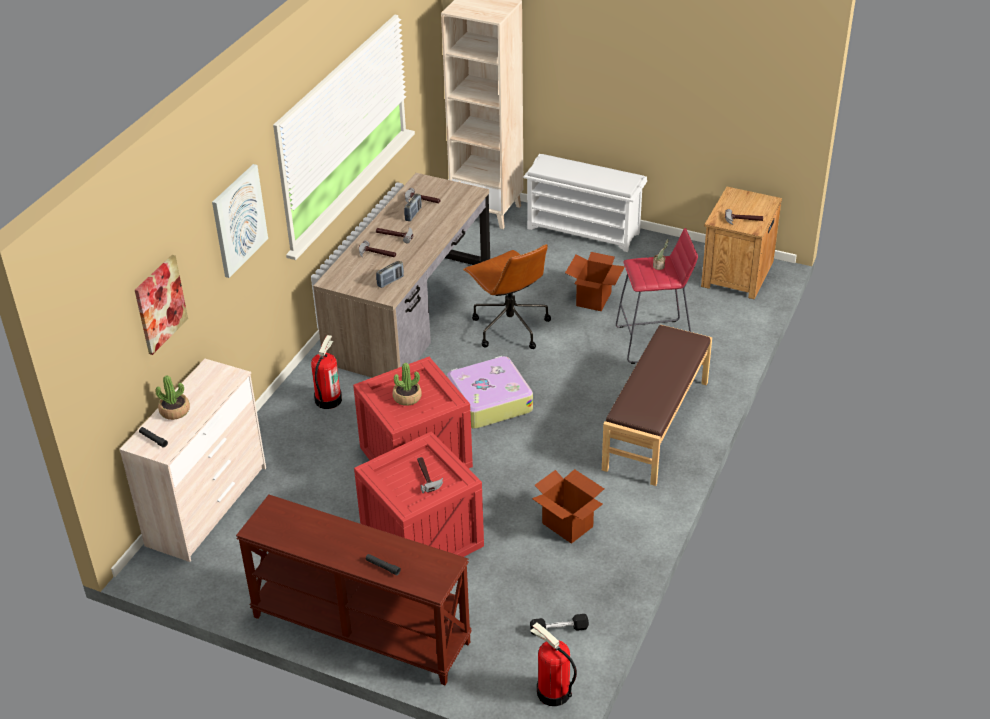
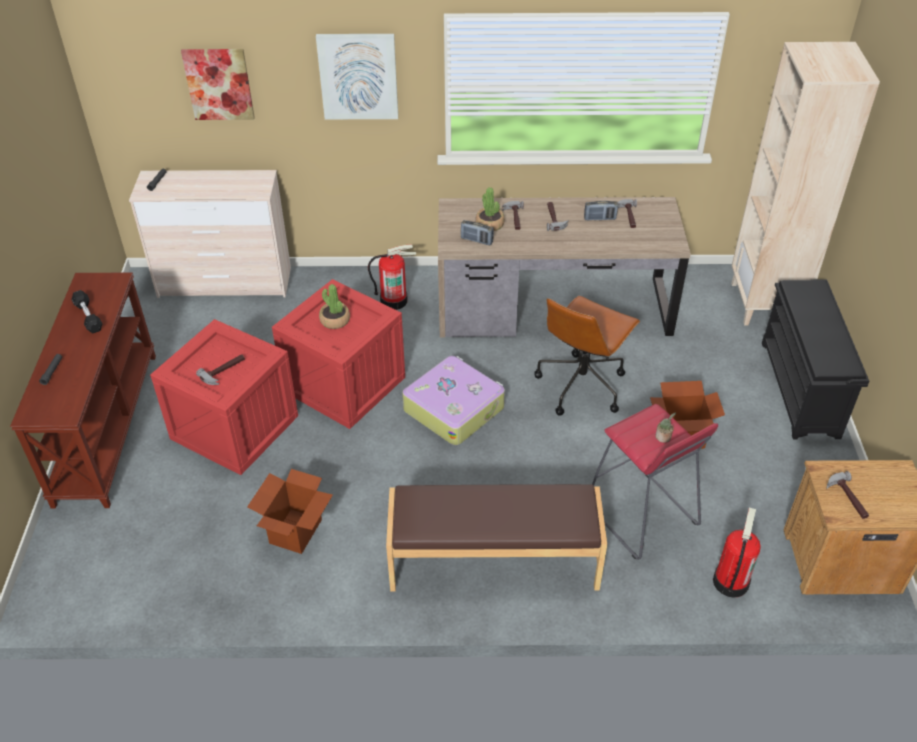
camera: 65 degrees right, 5 degrees up
(175, 411) = (198, 179): potted plant -> potted plant (490, 224)
(553, 692) = (56, 594): fire extinguisher -> fire extinguisher (730, 581)
(559, 629) = (143, 572): black dumbbell -> black dumbbell (88, 317)
(584, 230) = (801, 389): white shoe rack -> black shoe rack

